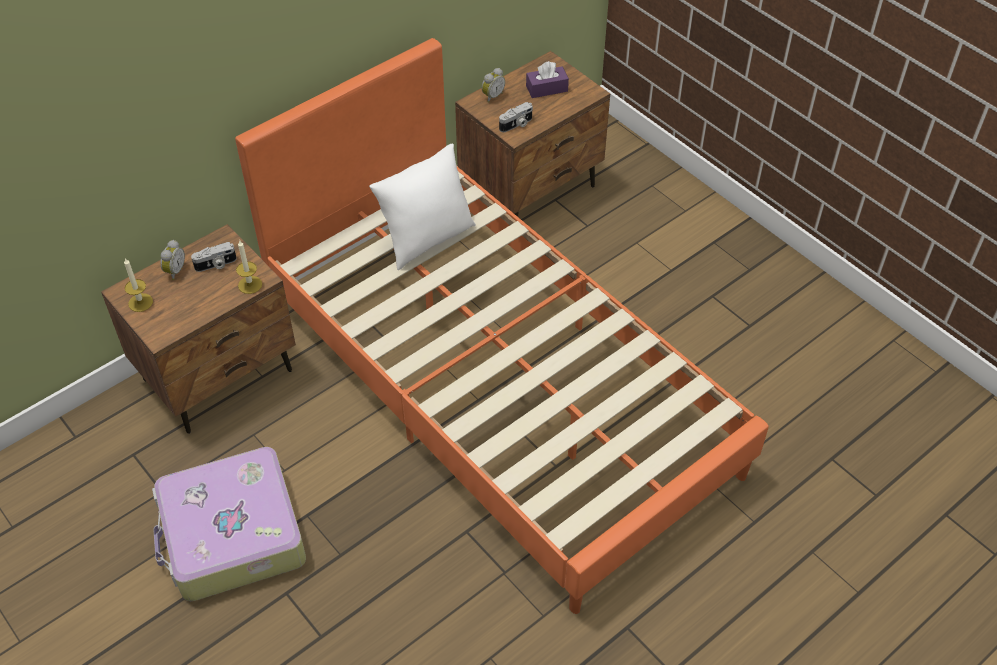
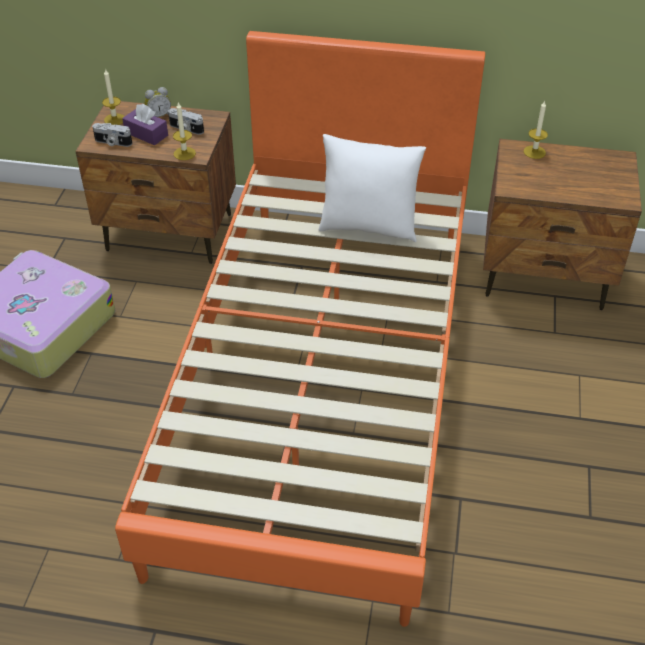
camera: 50 degrees right, 5 degrees down
(492, 96) = (534, 152): alarm clock -> candle
(516, 125) = (523, 182): camera -> camera (112, 142)
(546, 88) = (588, 174): purple tissue box -> purple tissue box (146, 134)

